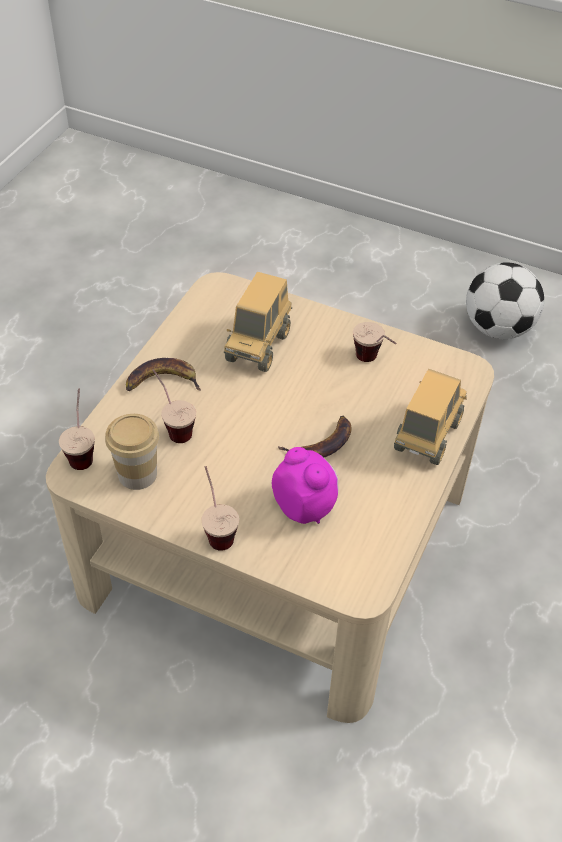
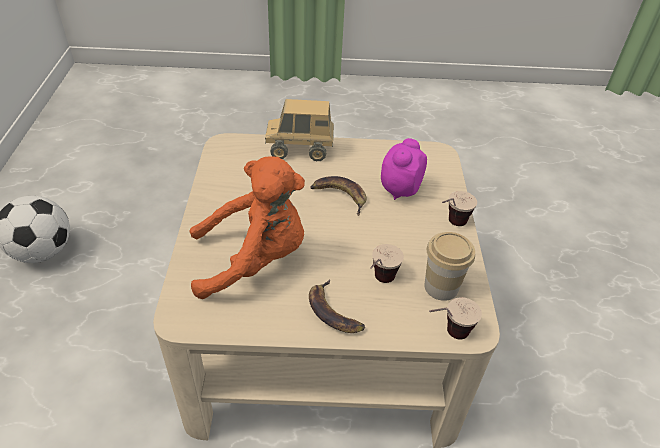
camera: 115 degrees left, 5 degrees down
(258, 346) = (254, 260): toy truck -> orange plush toy
(373, 363) = (240, 189): cup -> none

